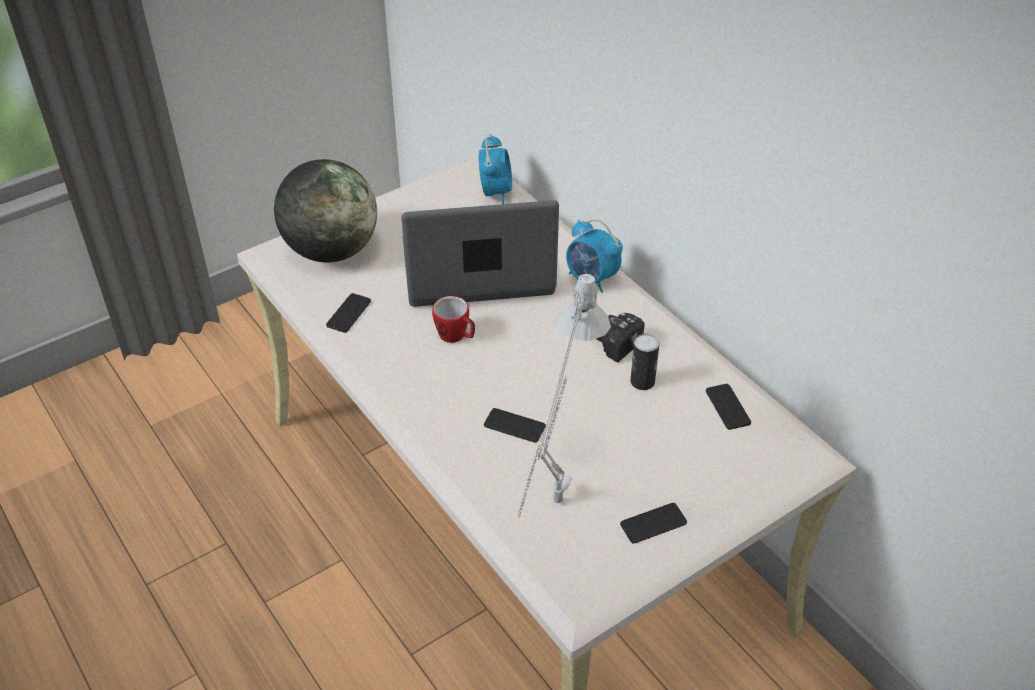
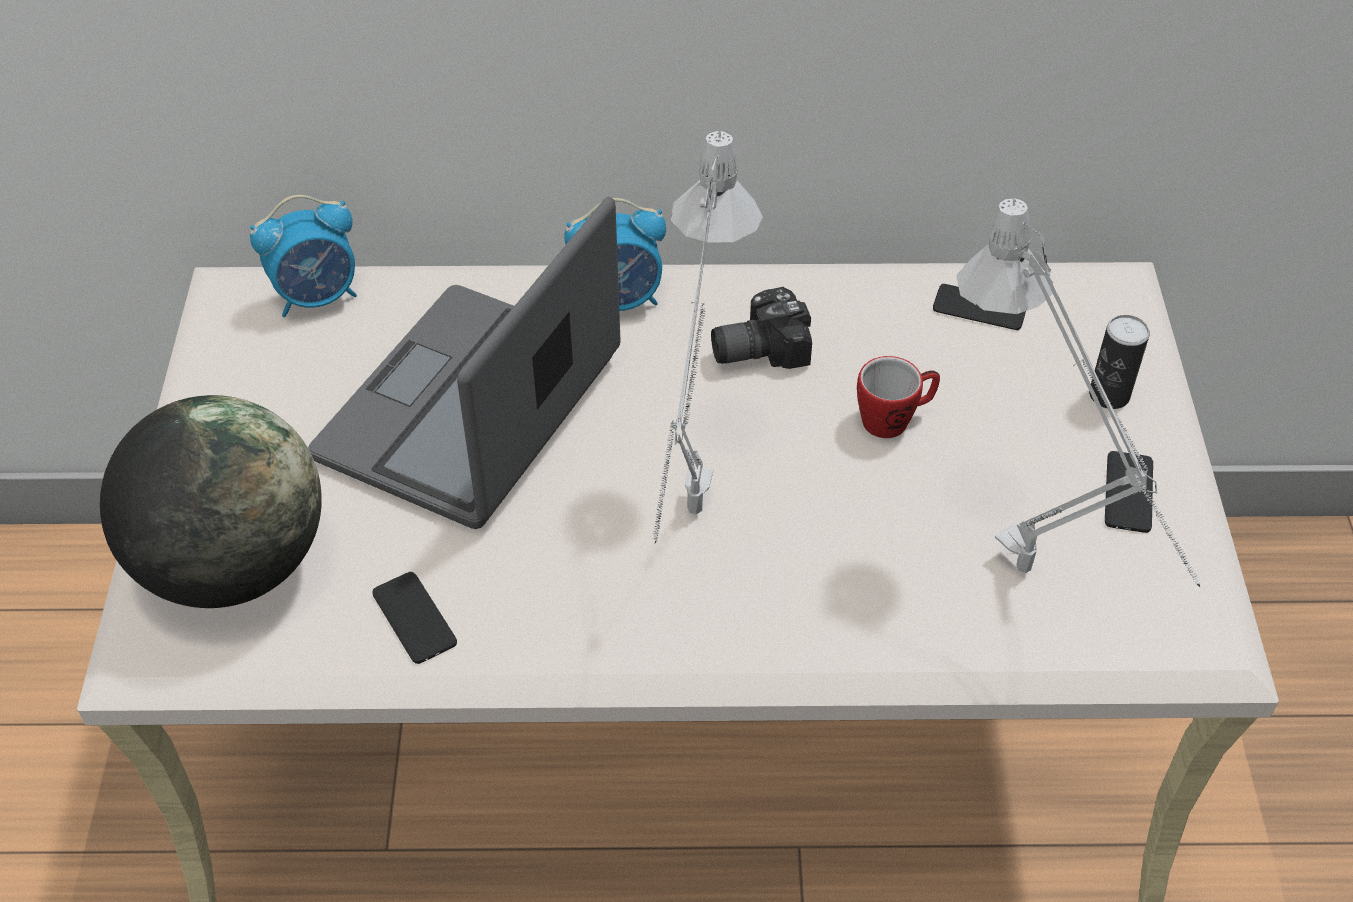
camera: 55 degrees left, 5 degrees up
(456, 336) = (597, 510): mug -> mug (894, 419)
(473, 372) = (691, 529): none -> grey table lamp
(496, 192) = (317, 296): alarm clock -> alarm clock turned 120 degrees clockwise
(514, 426) = (841, 540): phone -> none
(642, 382) = (867, 361): can -> can (1109, 395)

